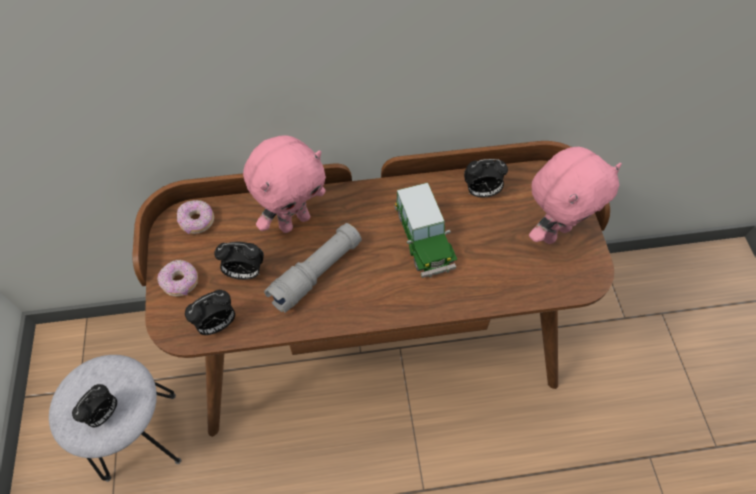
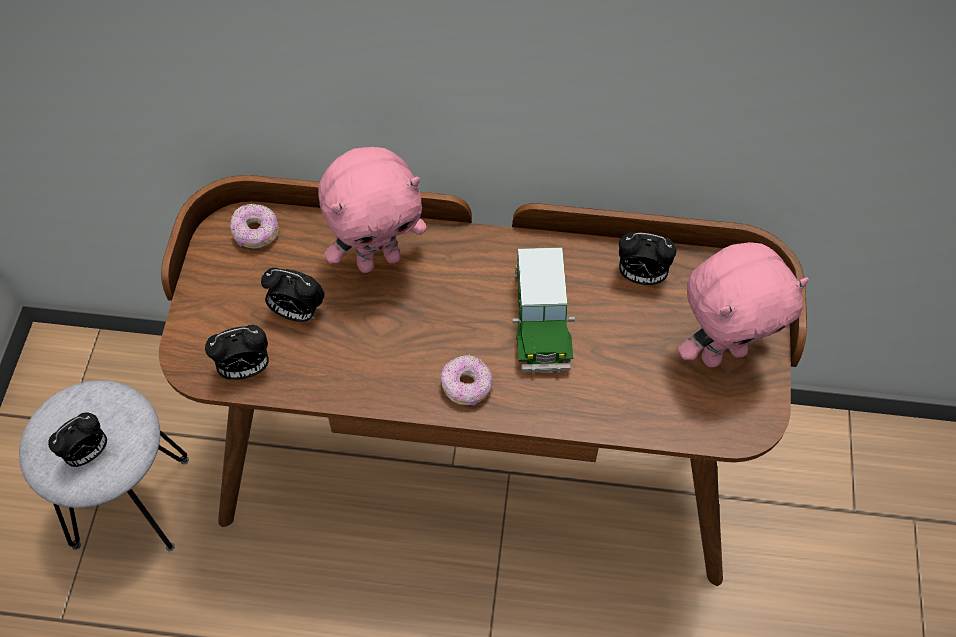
camera: 15 degrees right, 0 degrees up
(180, 282) = (215, 306): donut -> donut (466, 386)
(316, 273) = (387, 334): grey flashlight -> none

